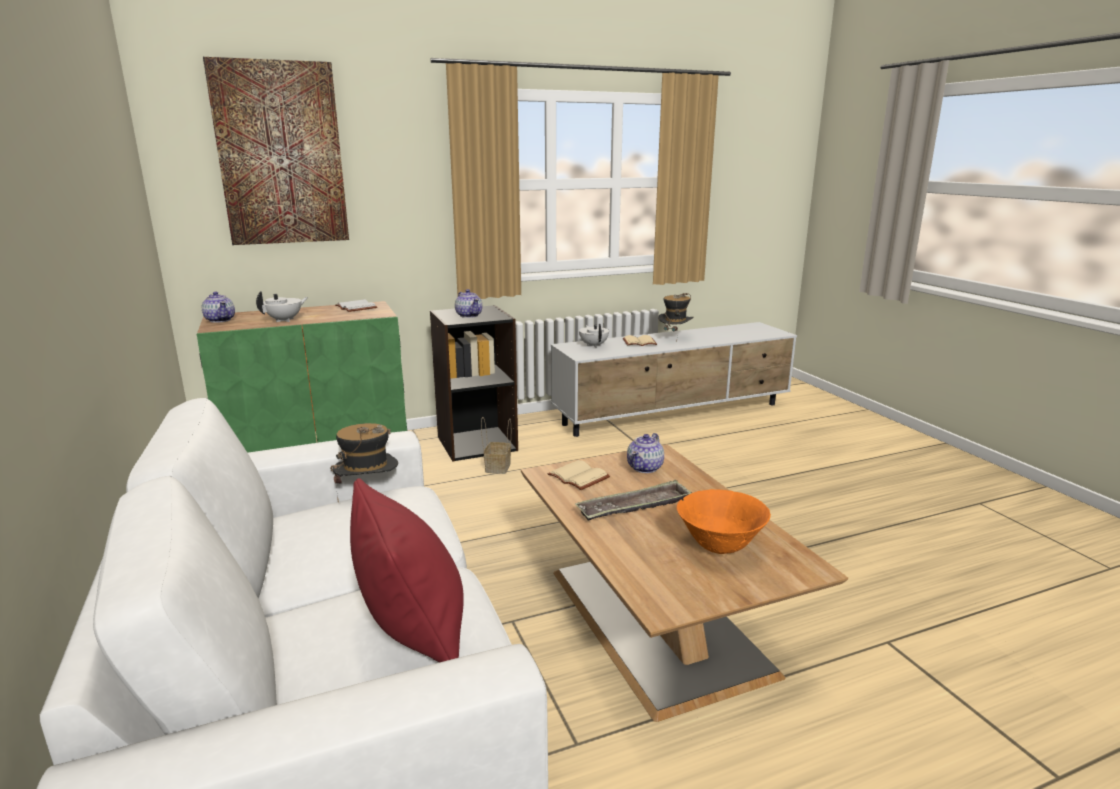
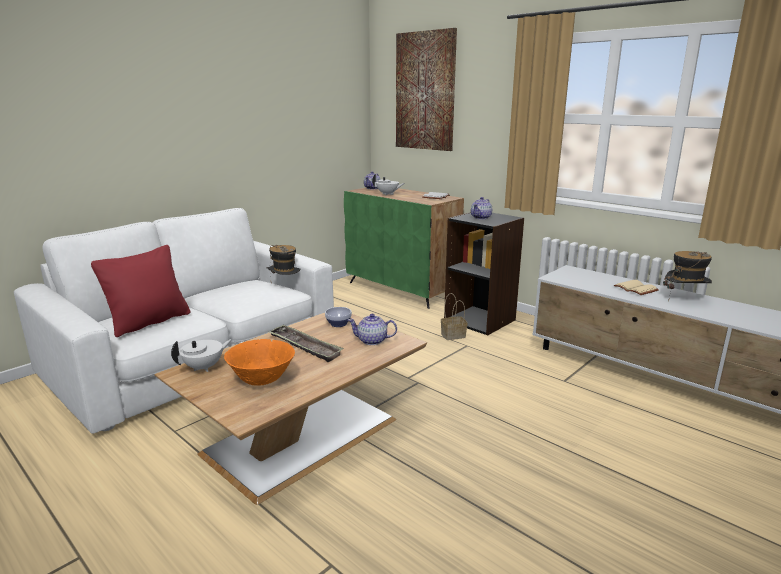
camera: 65 degrees right, 0 degrees up
(580, 477) = (339, 324): beige book -> bowl
(593, 345) = (590, 276): white teapot -> white teapot (204, 367)

